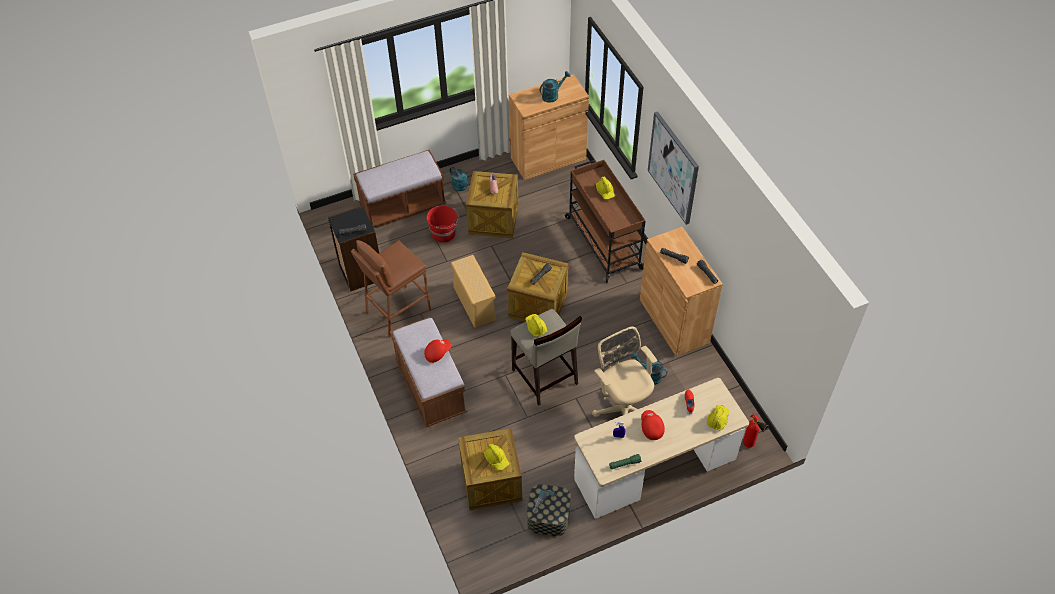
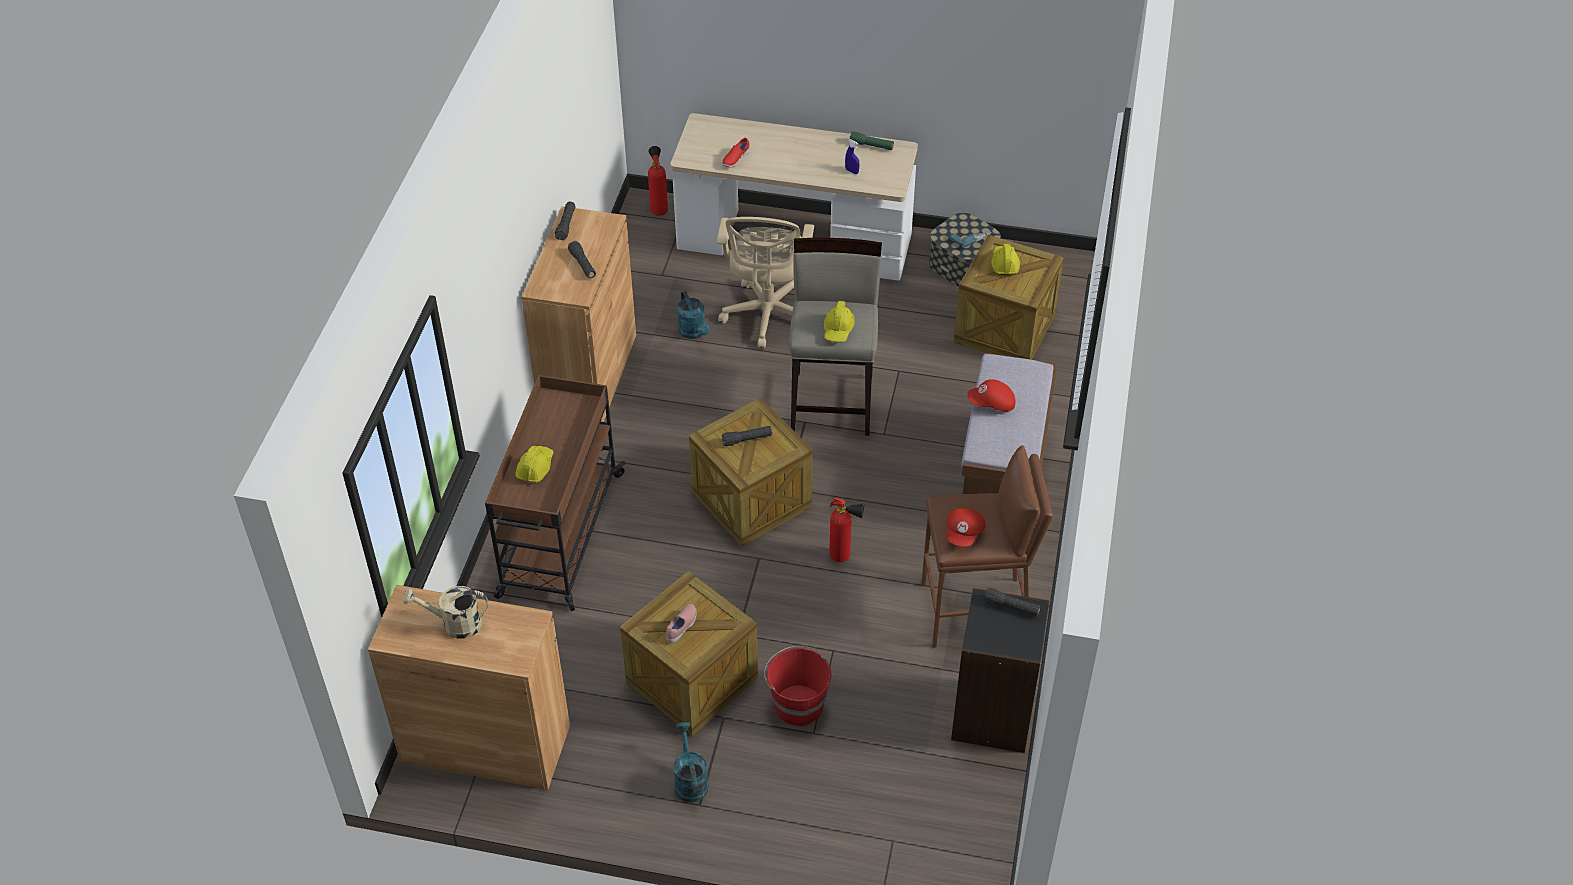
camera: 145 degrees left, 5 degrees down
(403, 206) = (828, 807): brown bench -> none
(474, 302) = (844, 557): beige storage box -> fire extinguisher
(552, 95) = (454, 624): turquoise watering can -> beige watering can
(651, 428) = (805, 160): red cap -> red cap (964, 533)
(673, 167) = (490, 262): picture -> none
(718, 419) = (721, 132): yellow hard hat -> none

